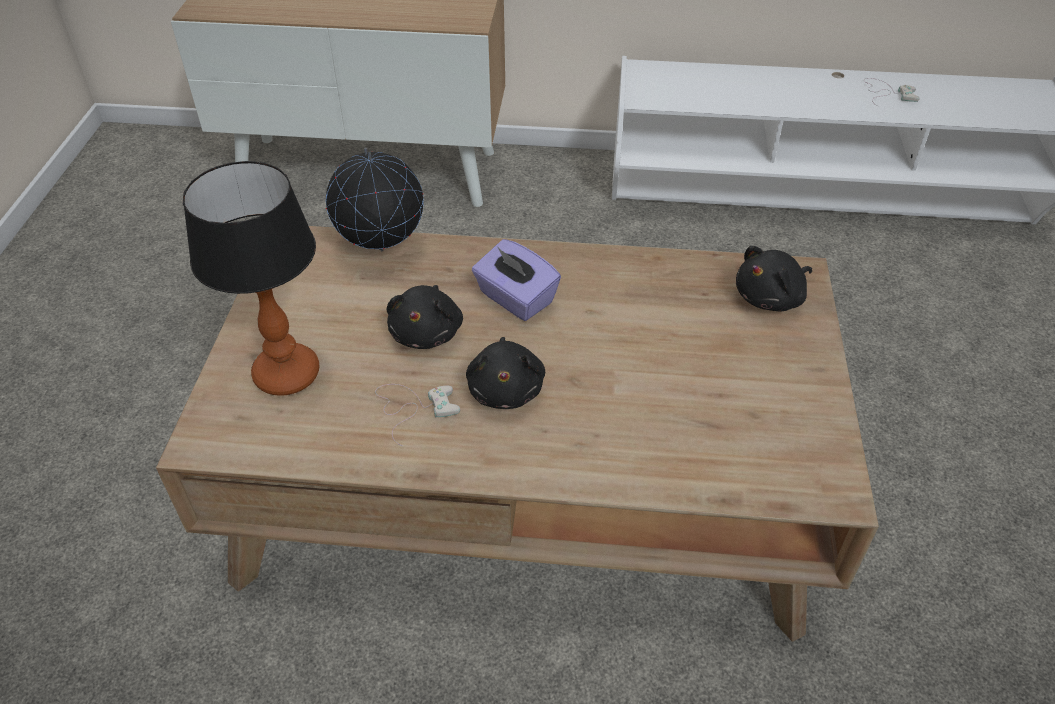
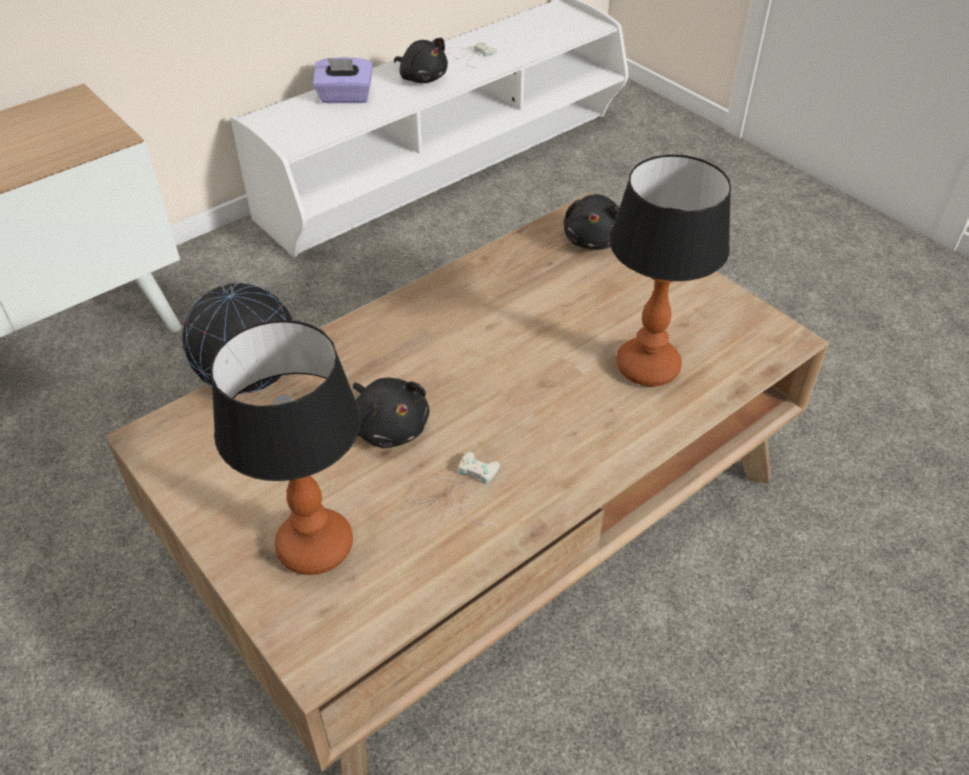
camera: 45 degrees left, 0 degrees up
(506, 389) = (508, 424): black plush toy -> black plush toy (422, 78)
(515, 299) = (422, 354): purple tissue box -> purple tissue box (345, 97)
(674, 425) = (648, 366): none -> table lamp

